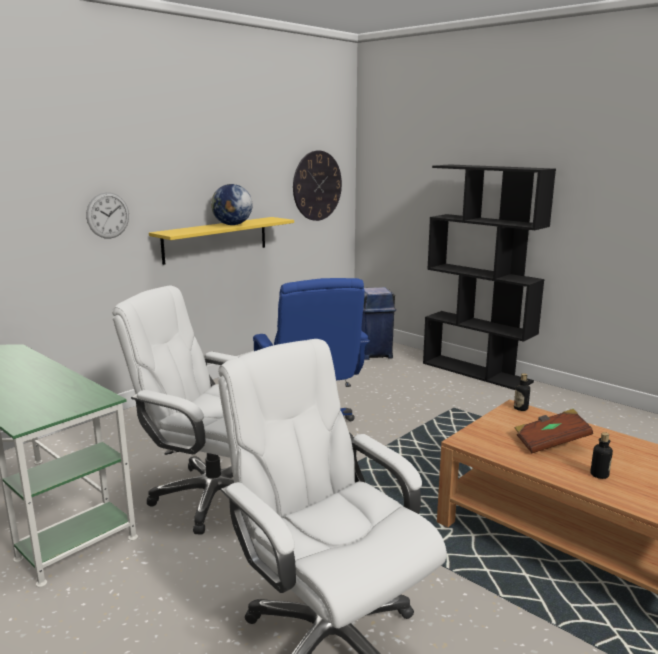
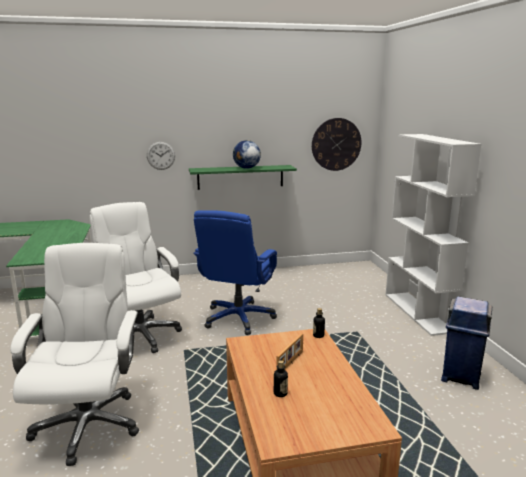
camera: 35 degrees right, 0 degrees up
(216, 239) = (240, 177): yellow shelf -> green shelf
(375, 354) = (360, 280): blue trash can -> blue trash can (461, 376)
(477, 372) = (418, 312): black bookcase -> white bookcase
(550, 443) = (290, 363): brown book -> picture frame

